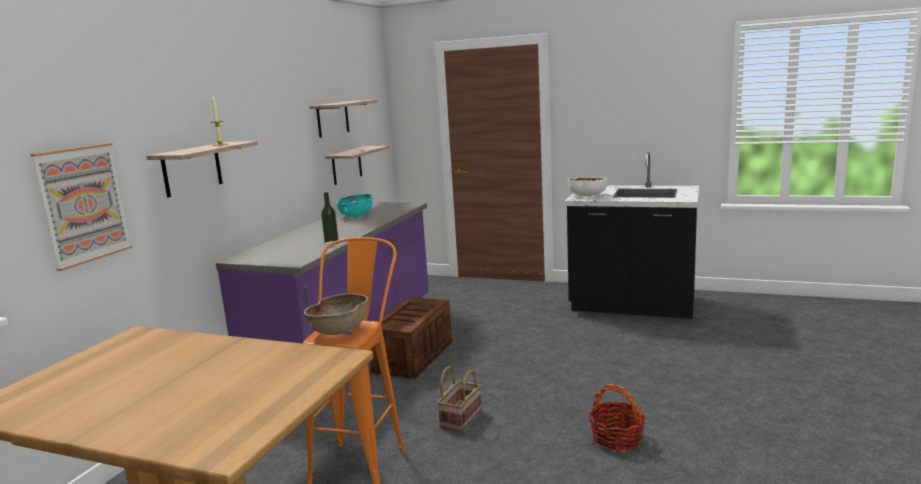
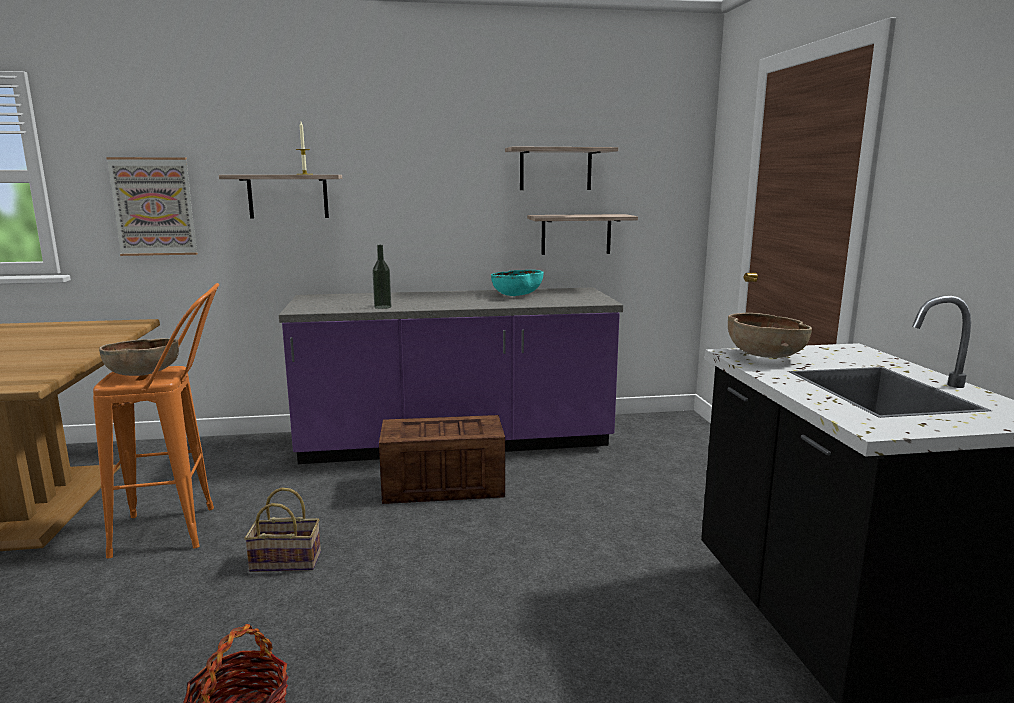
camera: 60 degrees right, 0 degrees up
(587, 196) = (764, 356): white bowl -> brown bowl

